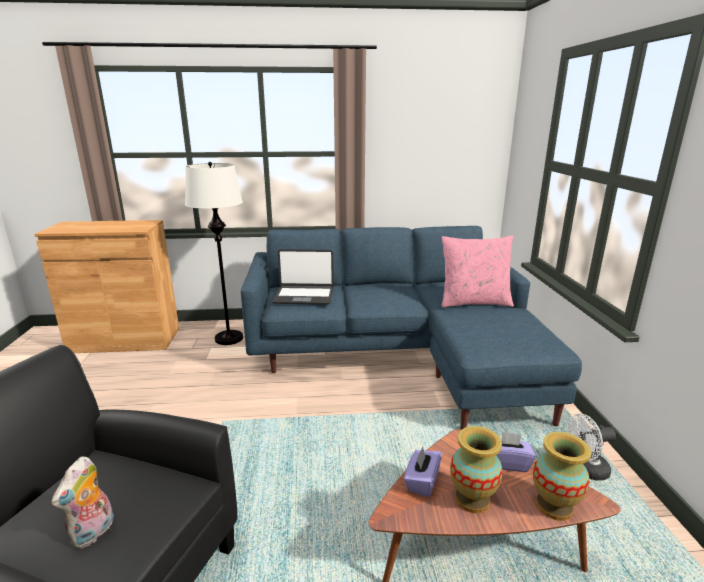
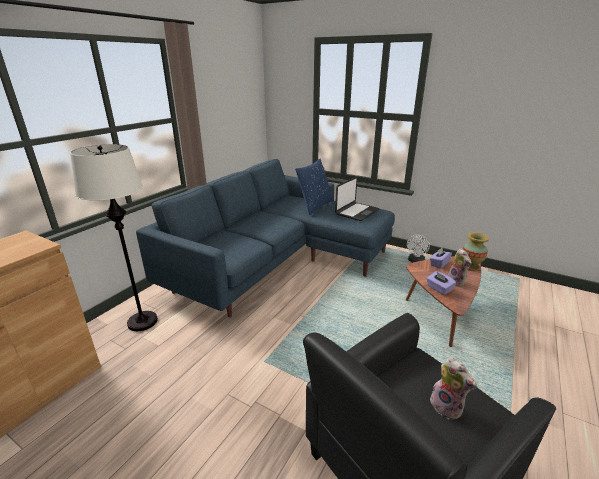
camera: 55 degrees left, 5 degrees up
(304, 296) = (228, 245): laptop -> laptop (356, 212)
(472, 499) = (457, 282): vase -> plush toy
(474, 302) = (314, 206): pink pillow -> blue pillow

